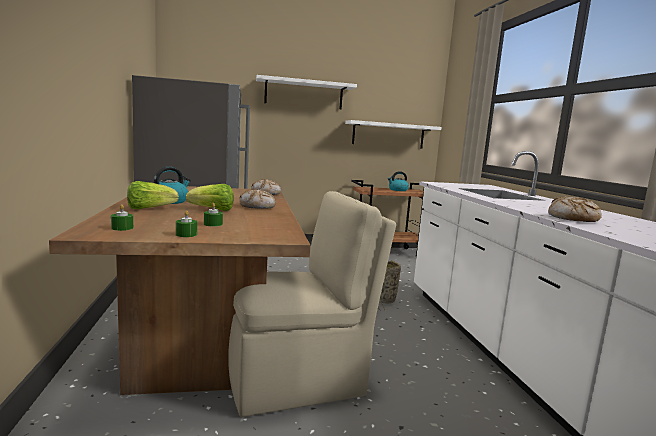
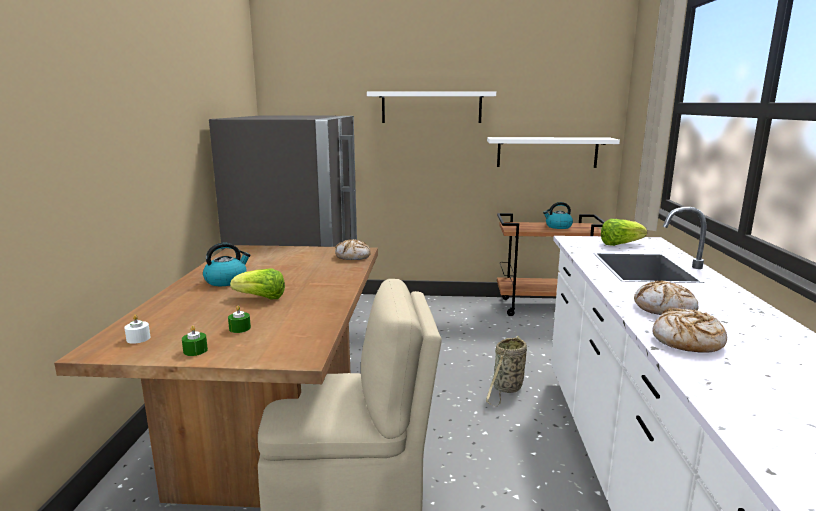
camera: 15 degrees right, 5 degrees up
(122, 228) = (138, 338): green candle -> white candle
(149, 209) = (194, 298): lettuce -> lettuce (620, 244)
(257, 206) = (320, 287): bread -> bread (664, 309)

